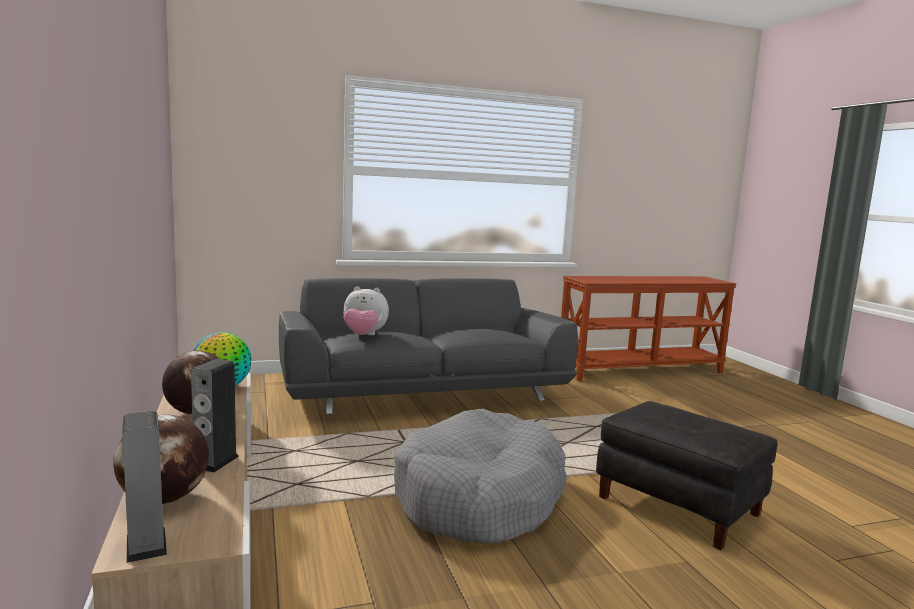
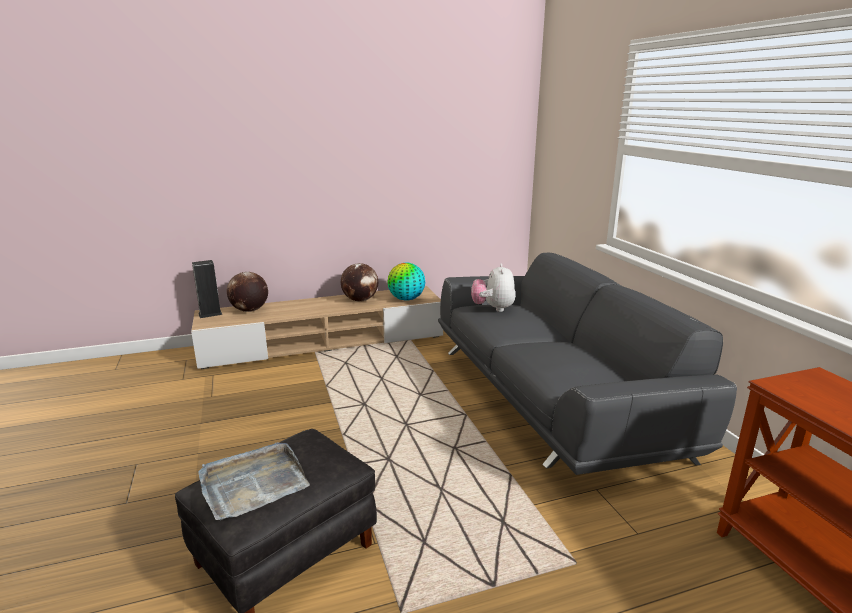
camera: 90 degrees right, 10 degrees up
(215, 462) = (288, 313): speaker -> none
(479, 498) = (320, 430): grey dog bed -> none
(707, 429) = (253, 483): none -> grey tray

